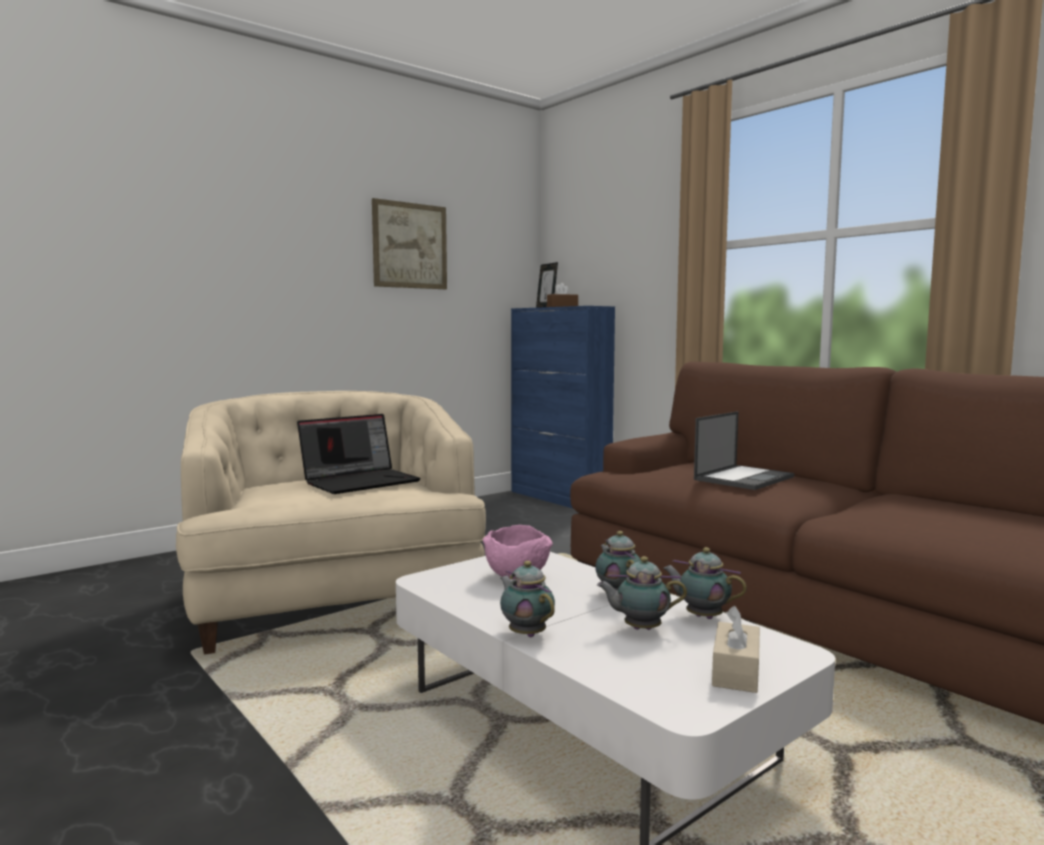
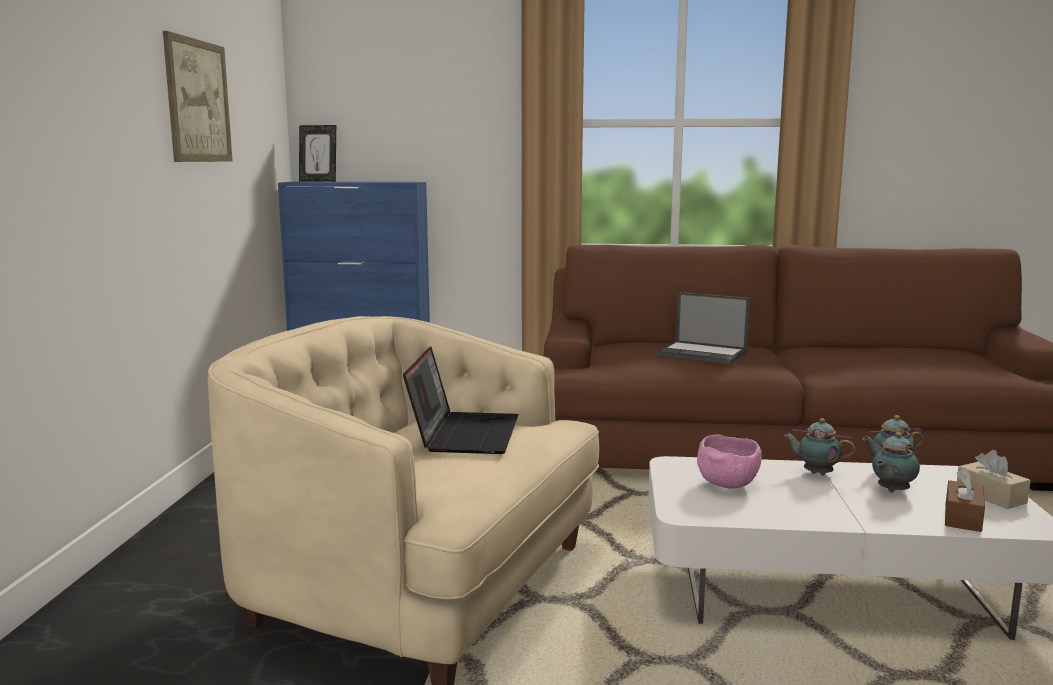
camera: 45 degrees left, 5 degrees up
(526, 633) = (860, 521): teapot -> none
(562, 307) = (355, 181): brown tissue box -> brown tissue box (963, 517)
(744, 478) = (703, 353): laptop -> laptop turned 120 degrees clockwise

